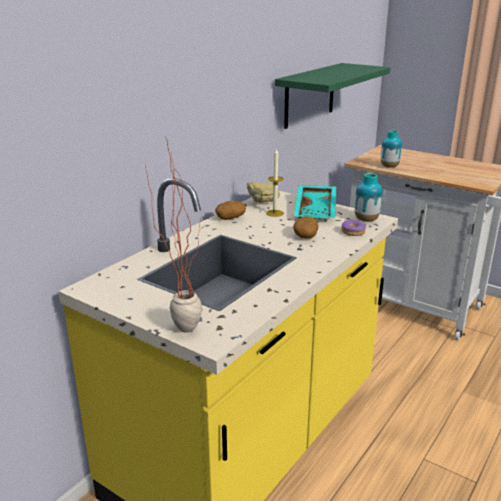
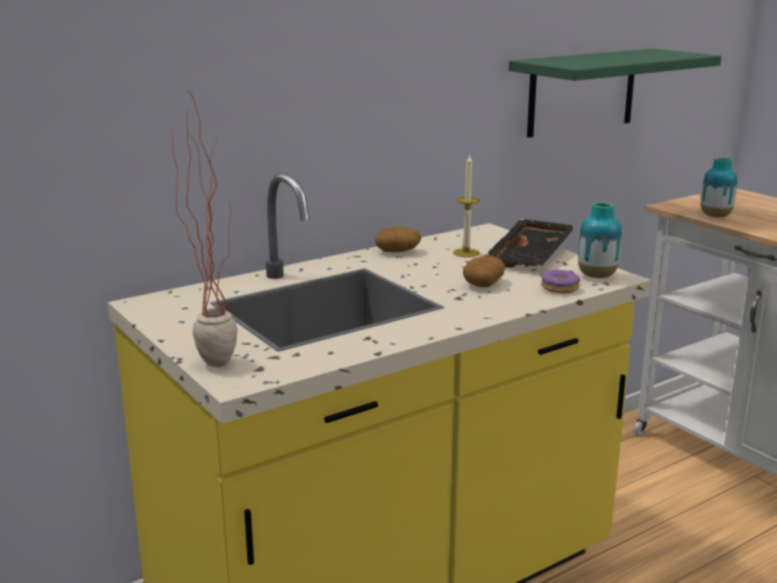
camera: 20 degrees right, 5 degrees down
(262, 202) = (461, 239): bread -> none
(316, 210) = (532, 256): turquoise tray -> black tray

